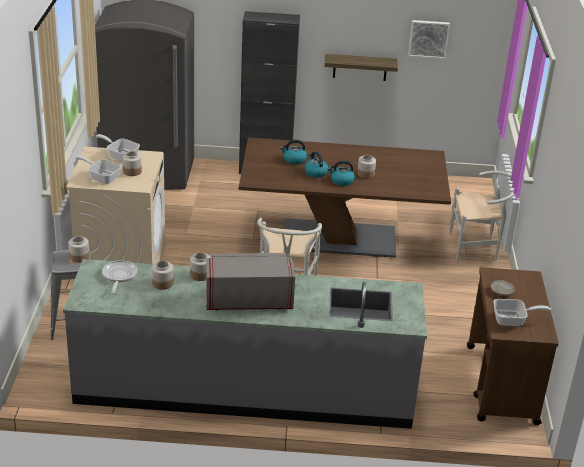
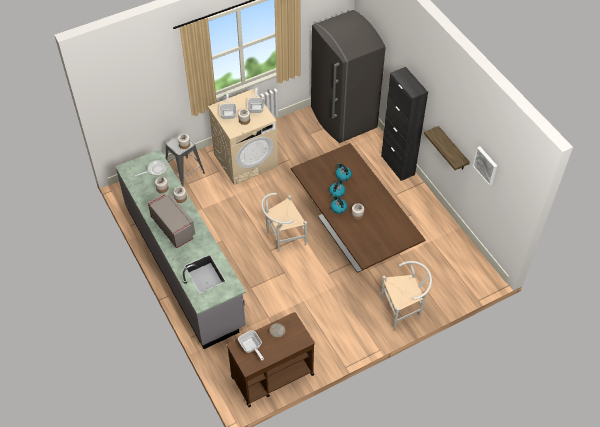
camera: 60 degrees right, 20 degrees up
(477, 249) = (404, 309): white chair -> white chair turned 75 degrees counterclockwise

